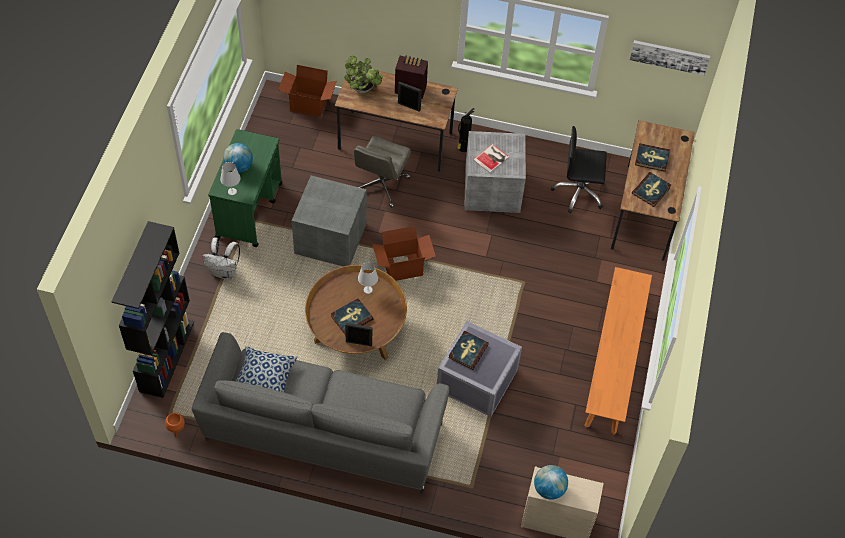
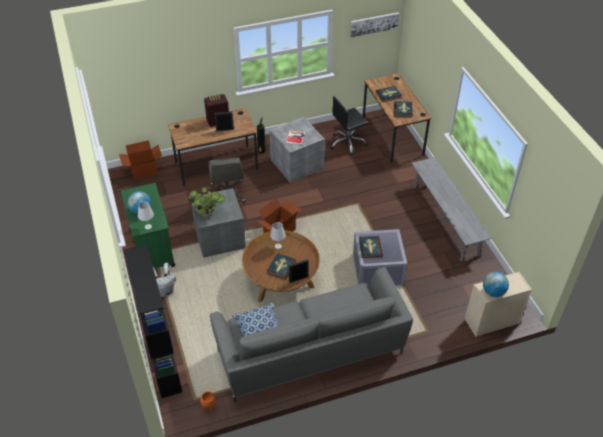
camera: 30 degrees left, 10 degrees down
(363, 89) = (188, 133): potted plant -> potted plant (208, 213)
(613, 363) = (445, 219): orange bench -> grey bench

